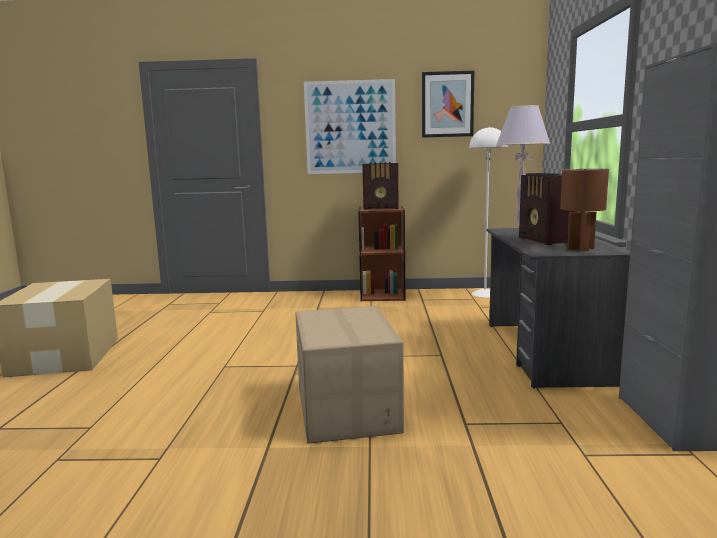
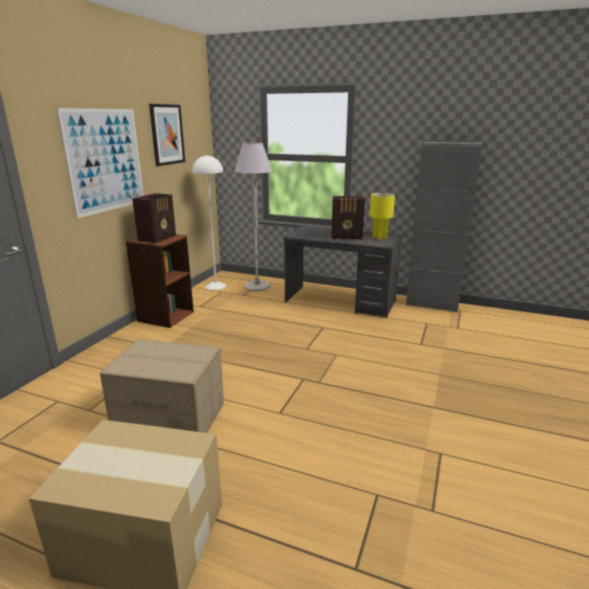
camera: 70 degrees left, 10 degrees up
(348, 409) = (390, 372): cardboard box -> cardboard box (170, 417)
(579, 249) = (379, 237): brown table lamp -> yellow table lamp

